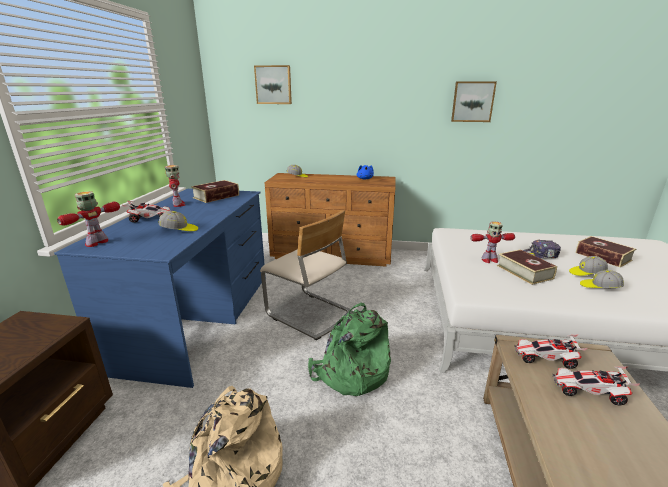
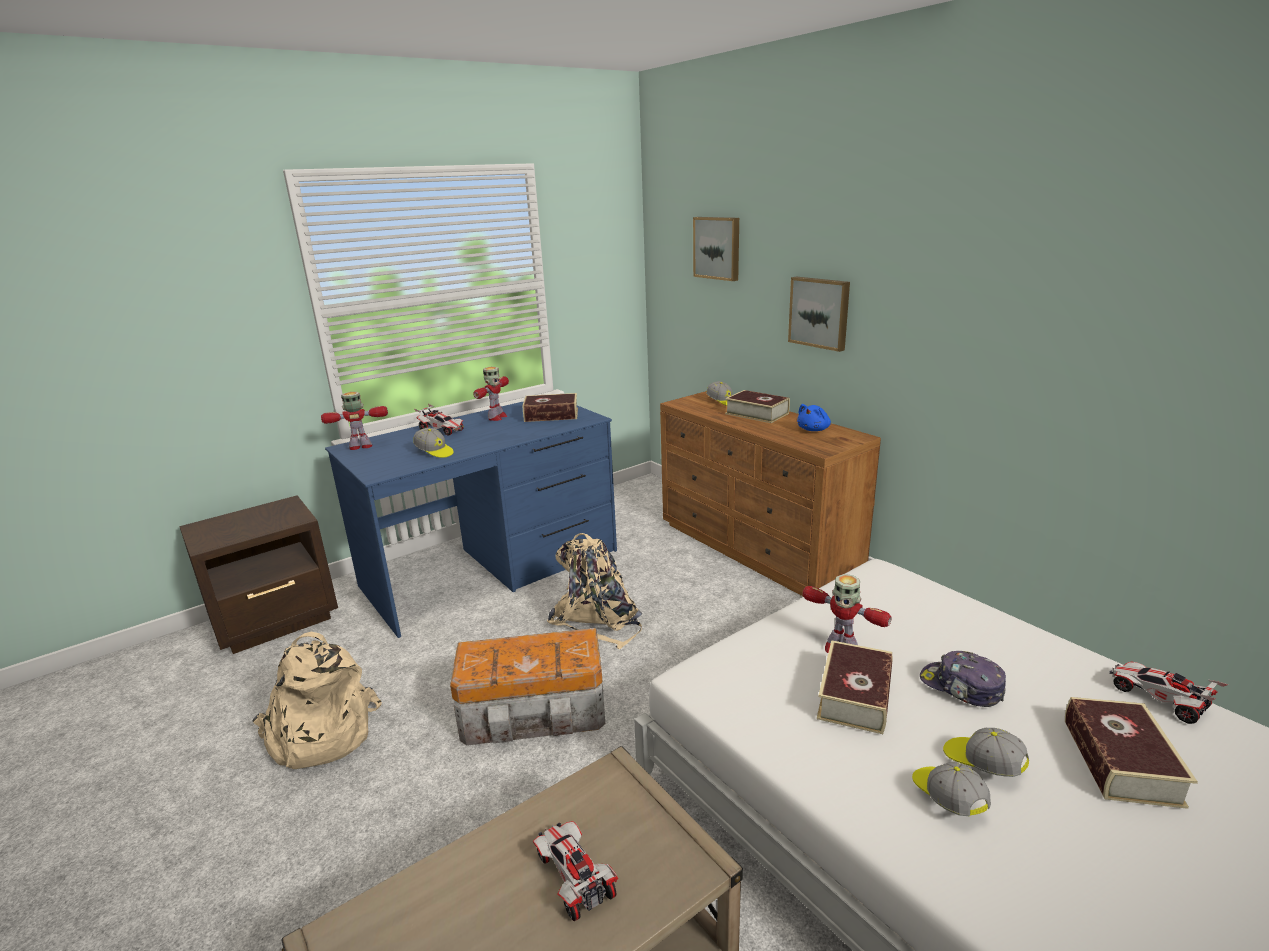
camera: 45 degrees right, 0 degrees up
(308, 314) = (598, 619): beige chair -> beige backpack
(325, 178) = (757, 413): none -> book
(350, 373) = (535, 712): green backpack -> storage box
(472, 101) = (1044, 309): picture -> picture (820, 312)
(545, 359) = (612, 811): toy car -> toy car (1159, 699)

